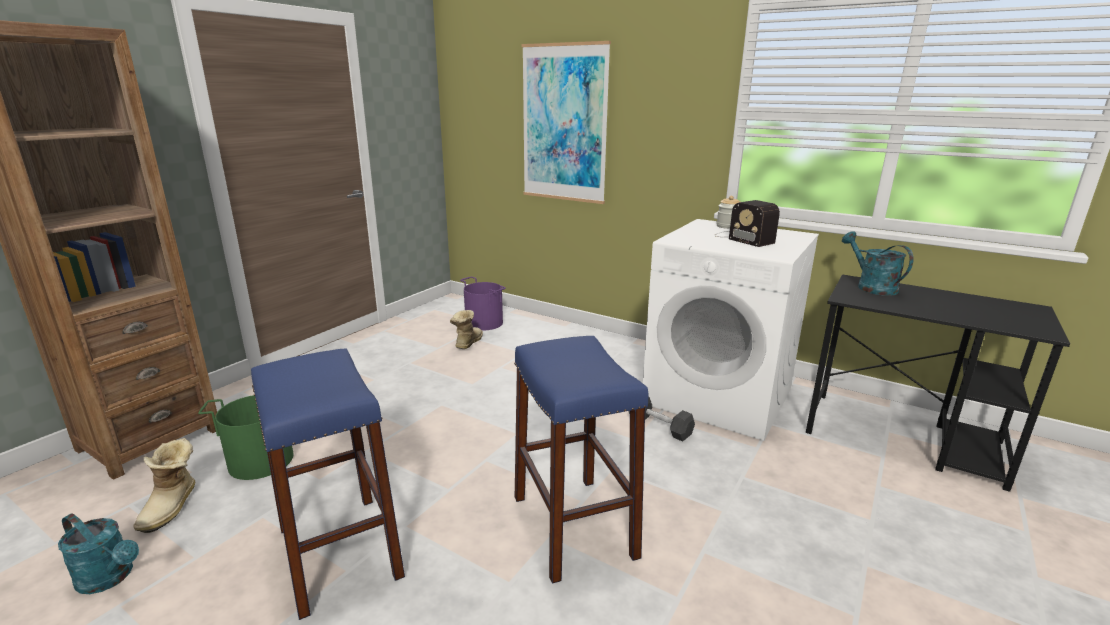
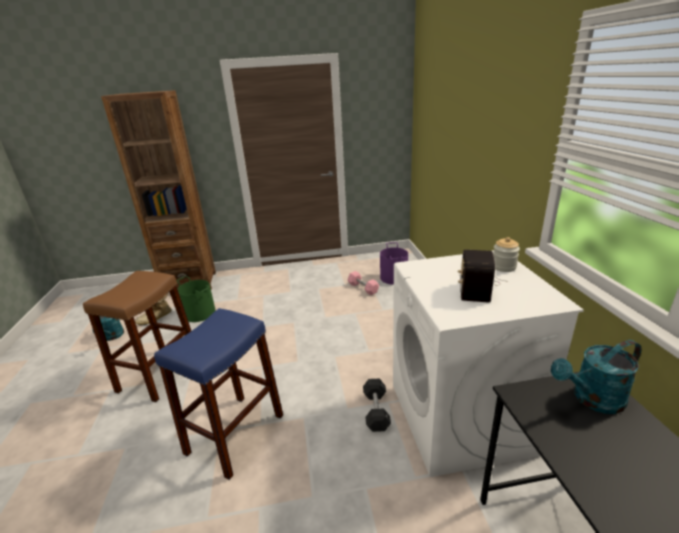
camera: 50 degrees right, 5 degrees up
(339, 551) = (159, 373): blue stool -> brown stool
(467, 343) = (363, 288): boot -> pink dumbbell
(564, 124) = (458, 136): picture -> none
(870, 287) = (592, 399): turquoise watering can -> turquoise watering can turned 135 degrees counterclockwise

